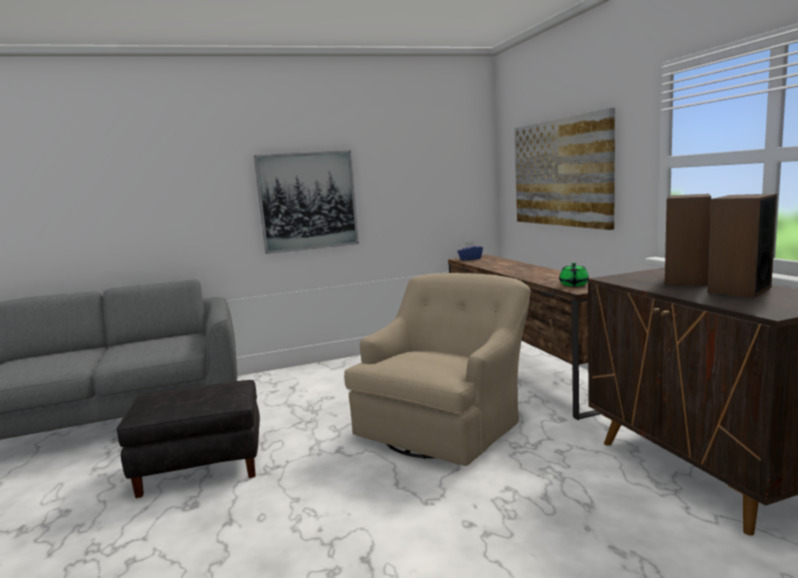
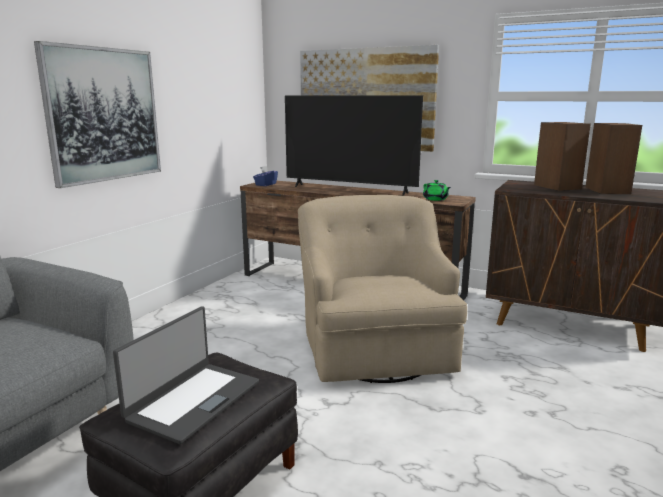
camera: 45 degrees left, 5 degrees up
(181, 399) = (193, 400): none -> laptop
(525, 268) = (349, 189): none -> television

